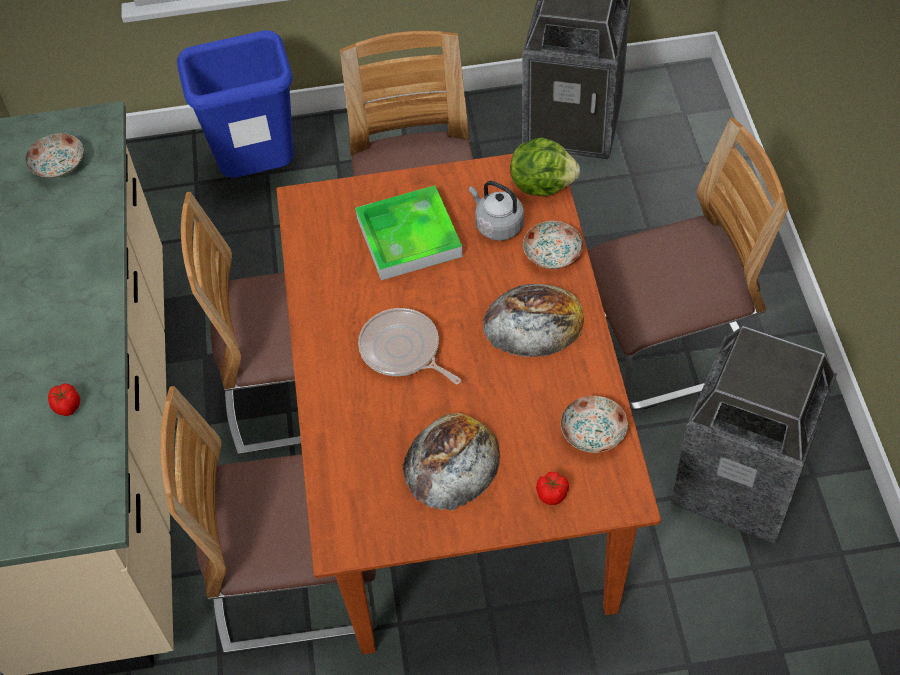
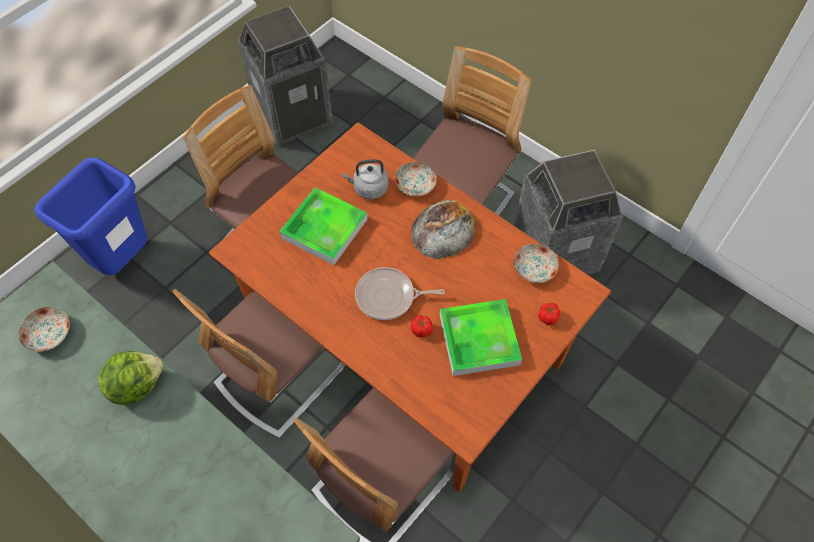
camera: 45 degrees left, 5 degrees up
(67, 407) = (230, 486): tomato -> tomato (422, 330)
(451, 461) = (479, 339): bread -> tray
(542, 184) = (370, 149): lettuce -> lettuce (136, 385)

